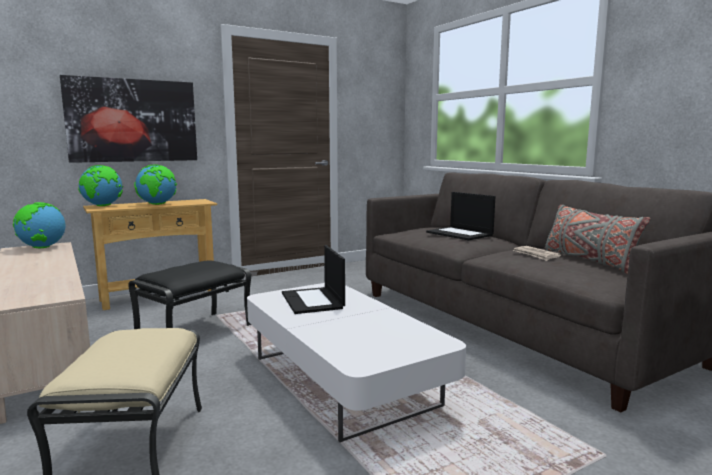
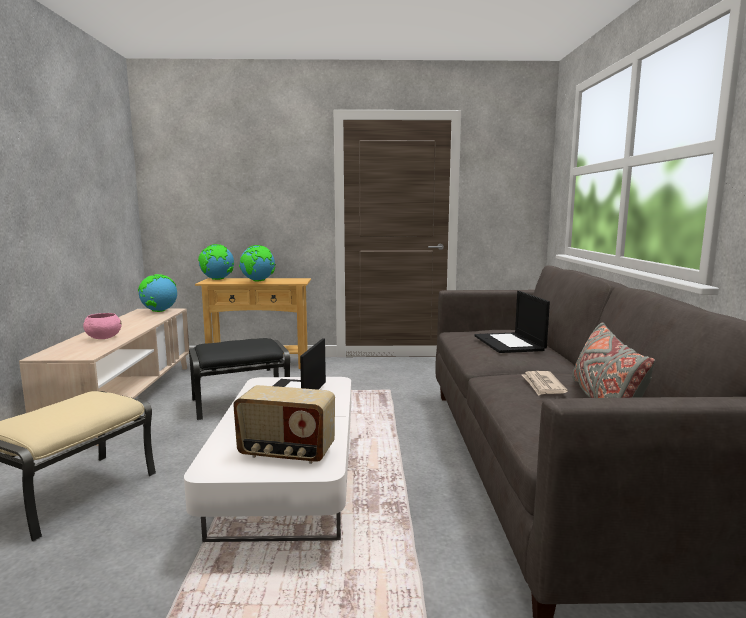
camera: 30 degrees right, 0 degrees up
(38, 278) = (103, 338): none -> pink bowl
(133, 120) = (250, 205): picture -> none
(396, 340) = (286, 453): none -> radio

